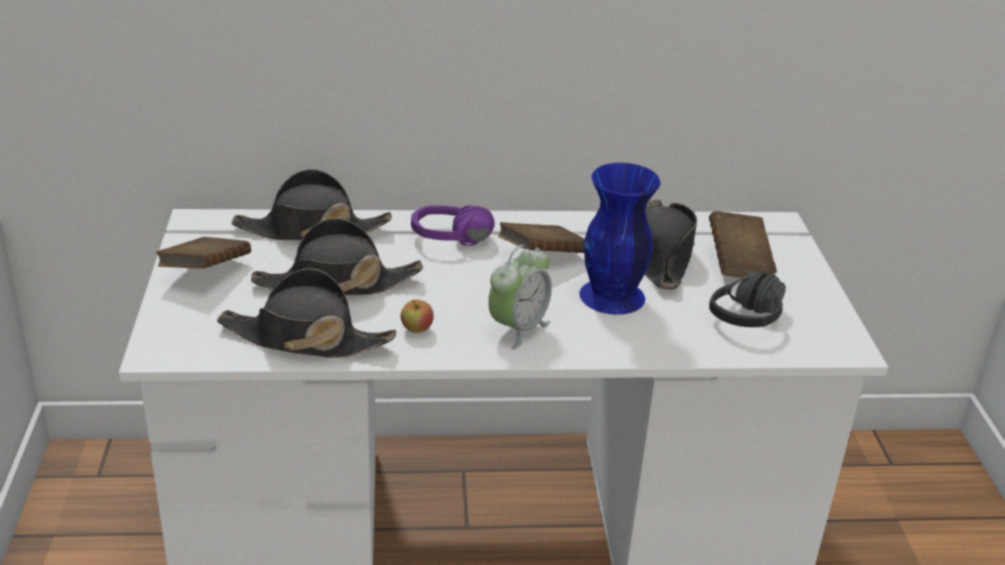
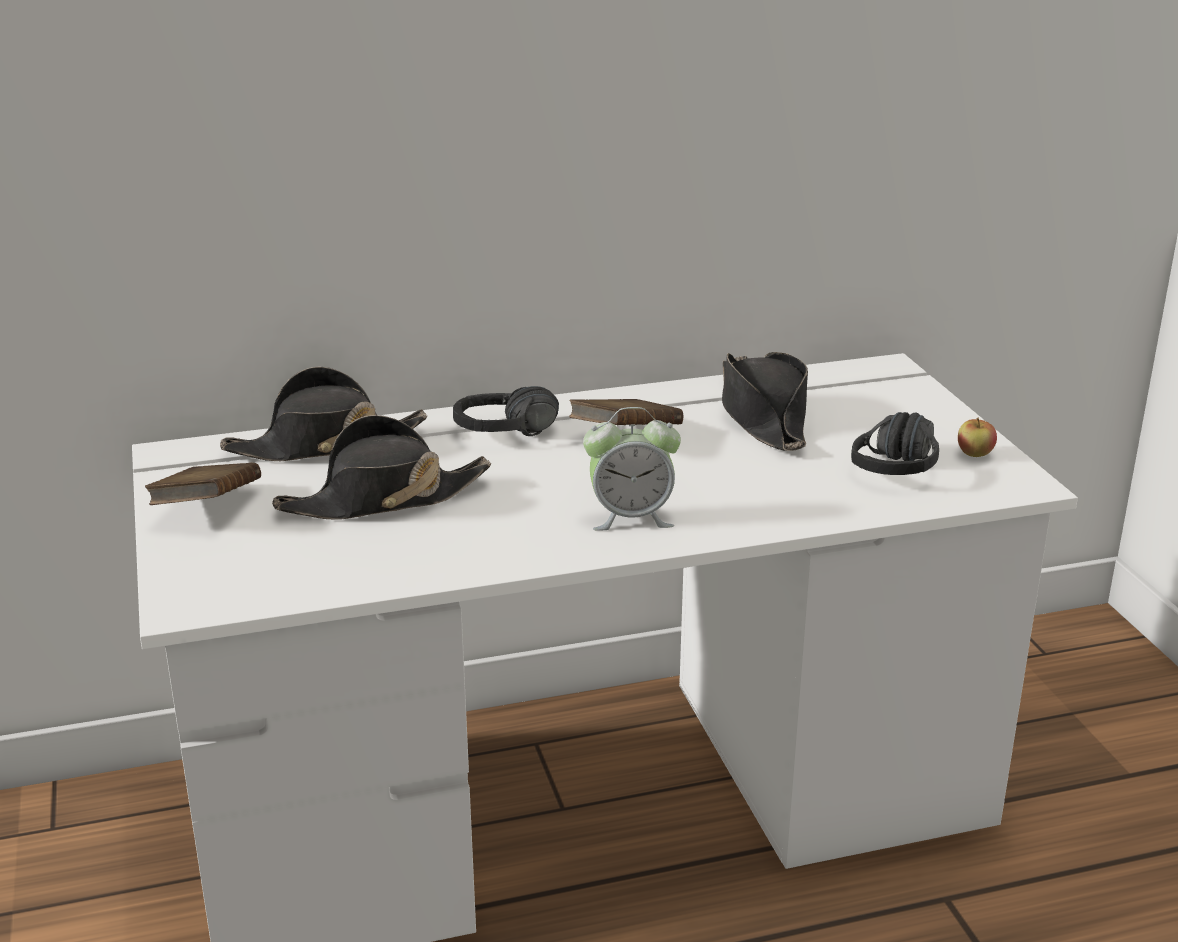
camera: 10 degrees left, 5 degrees down
(305, 339) = (370, 564): black hat -> none
(417, 329) = (506, 535): apple -> apple (975, 454)
(451, 245) = (509, 438): purple headphones -> black headphones
(518, 329) = (631, 517): alarm clock -> alarm clock turned 60 degrees clockwise
(611, 296) = (727, 468): blue vase -> none
(738, 263) = (860, 414): brown book -> none

